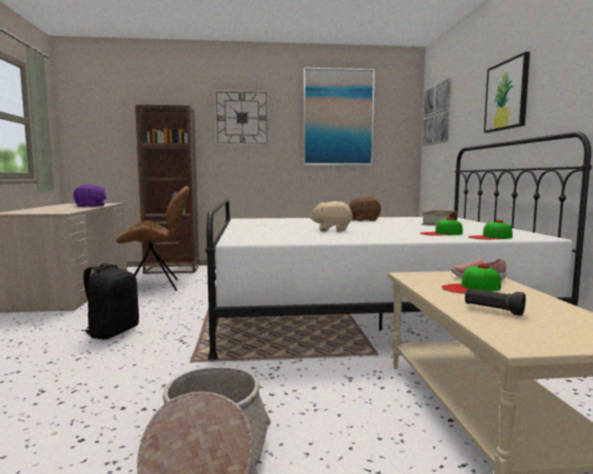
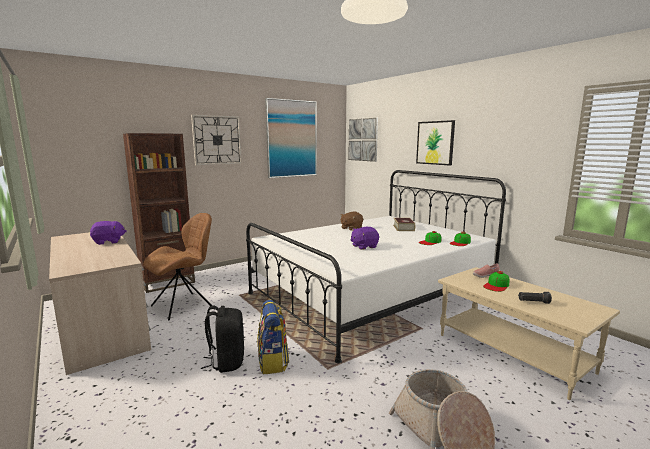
camera: 30 degrees left, 5 degrees up
(150, 342) = (273, 362): none -> backpack
(332, 230) = (364, 246): beige plush toy -> purple plush toy

